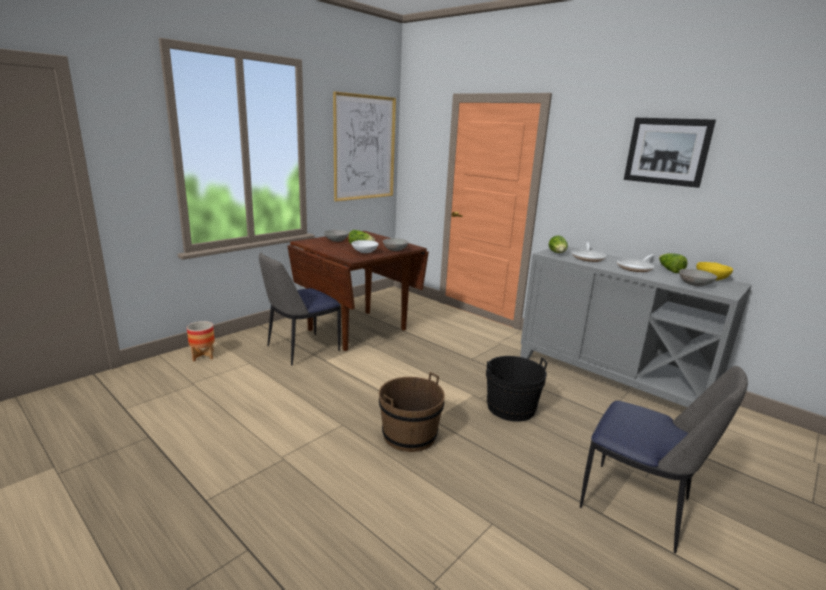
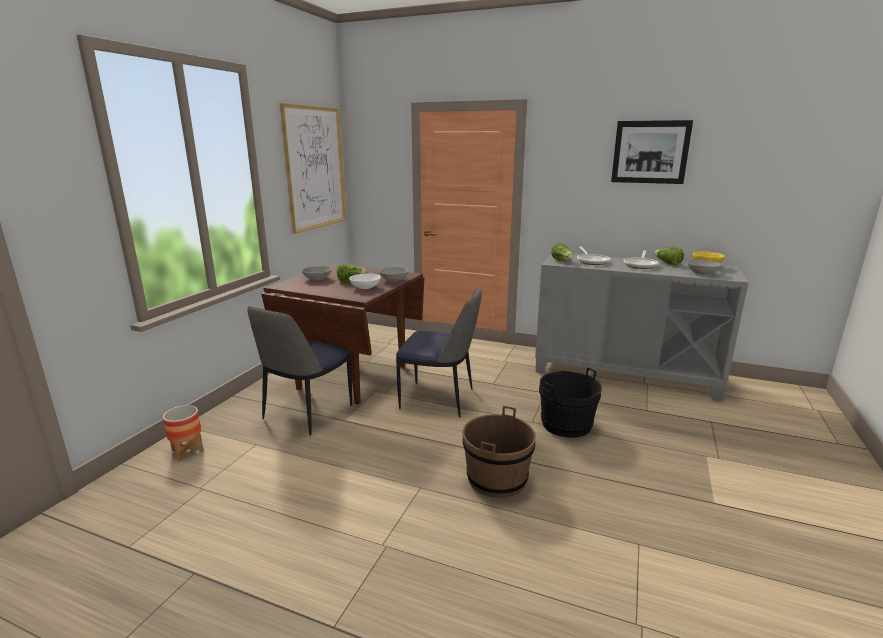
camera: 20 degrees left, 0 degrees up
(638, 506) = (734, 486): chair -> chair (439, 399)

